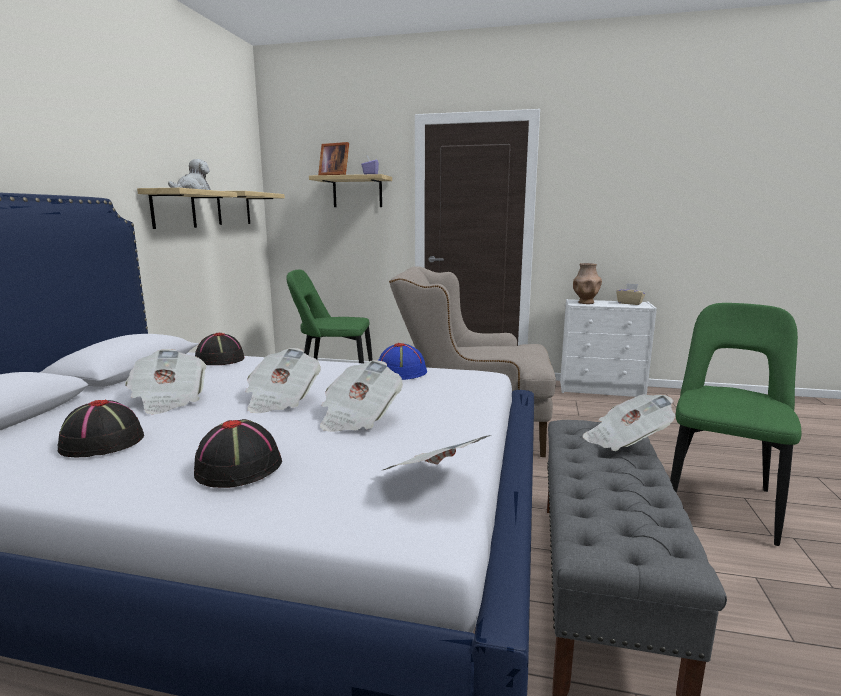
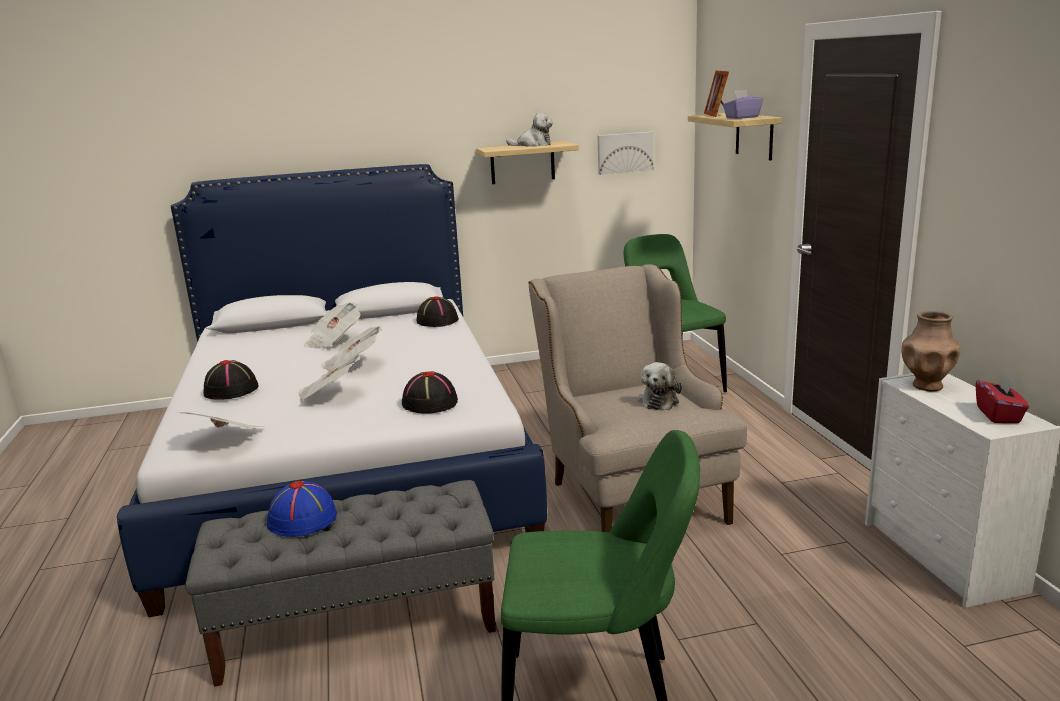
camera: 65 degrees right, 5 degrees up
(101, 442) = (256, 353): black hat -> black hat (429, 403)
(233, 208) = (624, 152): shelf -> picture
(401, 372) = (462, 379): blue hat -> blue hat (303, 519)
(504, 347) = (659, 400): none -> plush toy
(625, 441) = (425, 518): newspaper -> none
(629, 303) = (998, 415): beige tissue box -> red tissue box

